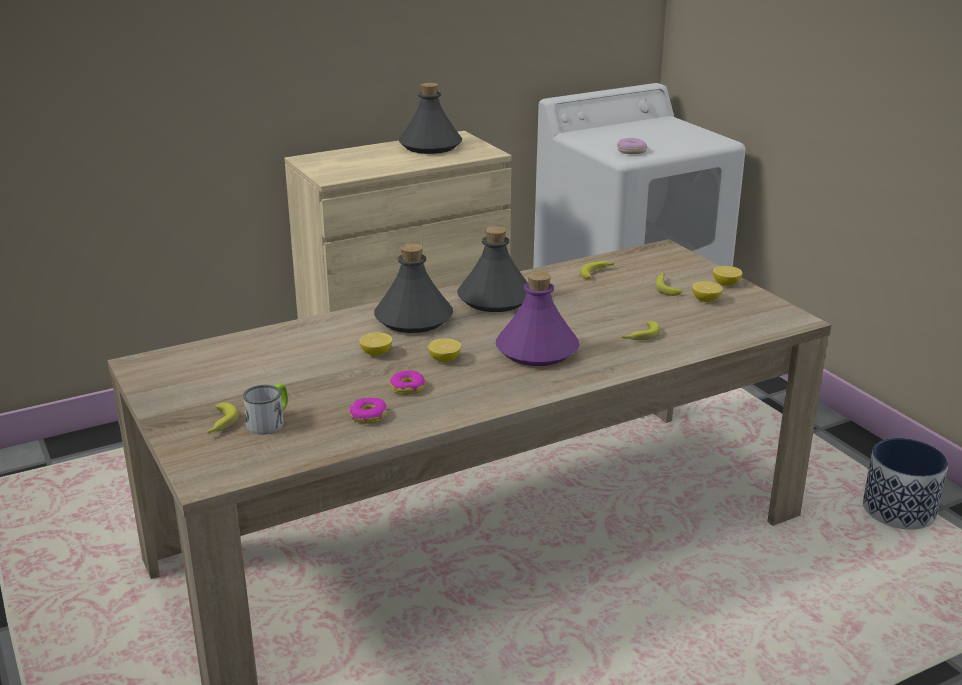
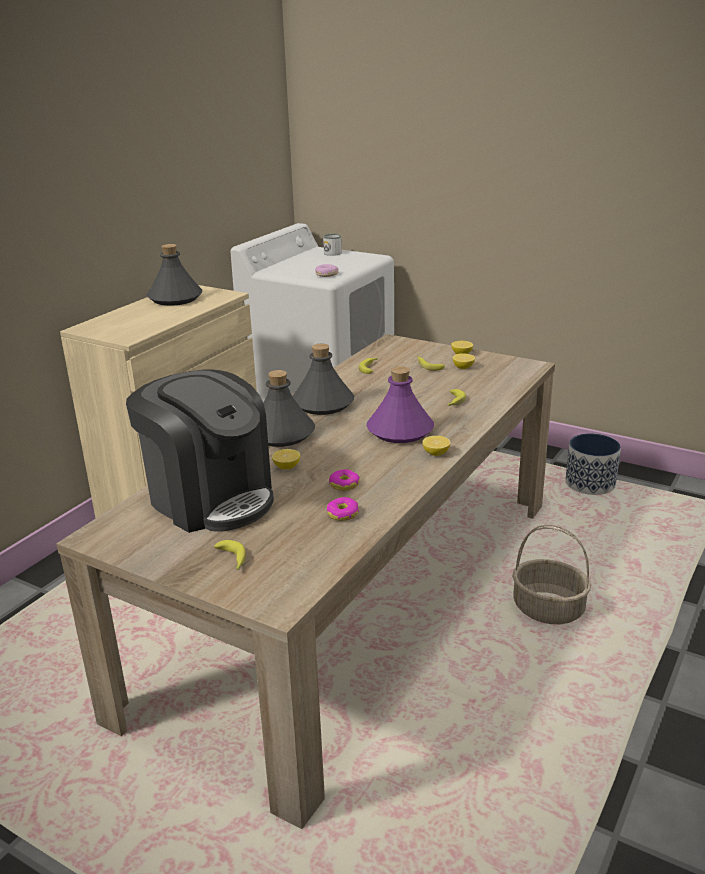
camera: 30 degrees left, 0 degrees up
(270, 421) = (271, 543): mug -> mug (333, 252)
(272, 361) = (210, 498): none -> coffee machine
(444, 360) = (344, 456): lemon -> lemon (436, 453)
(684, 635) = (549, 609): none -> basket

